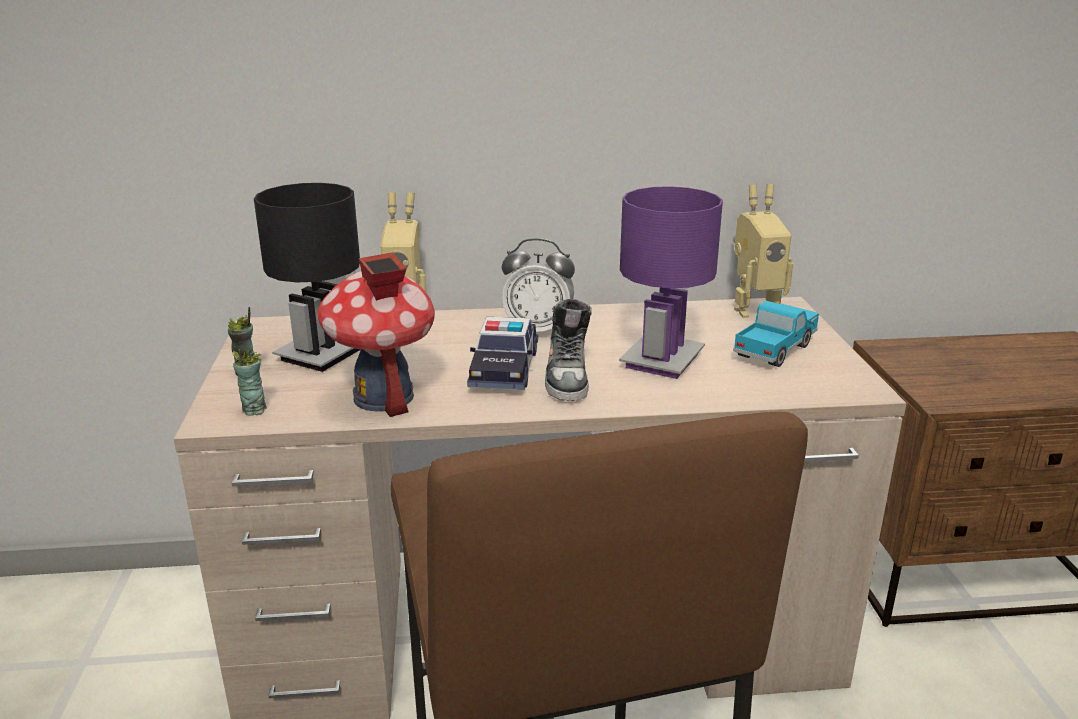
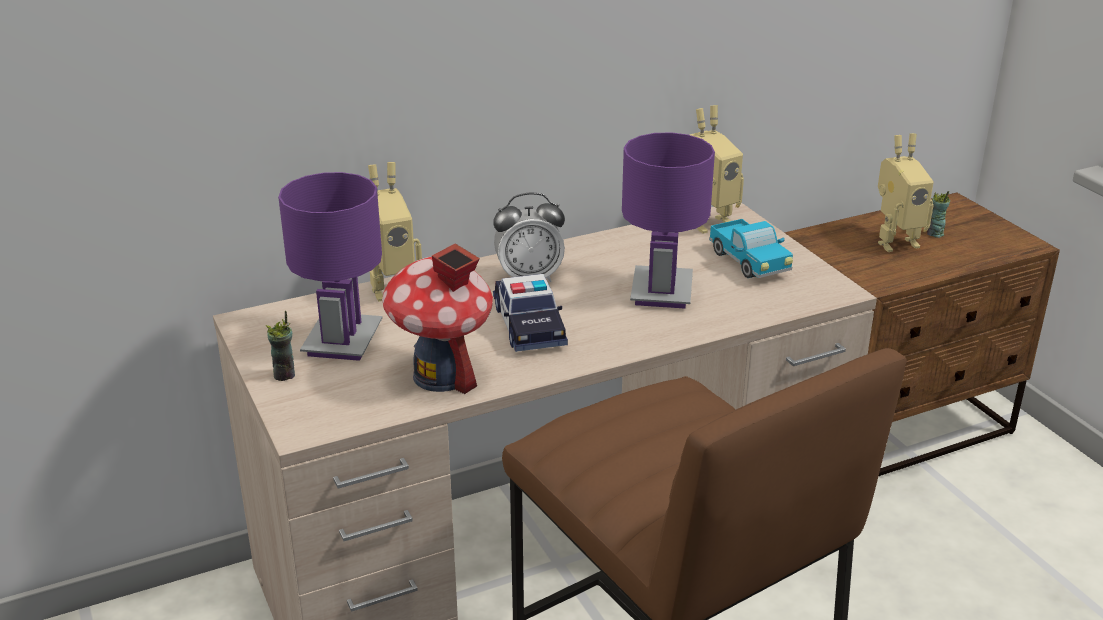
camera: 20 degrees left, 5 degrees up
(254, 410) = (330, 412): cup -> cup (934, 234)
(323, 354) = (343, 342): black table lamp -> purple table lamp
(568, 376) = (591, 323): shoe -> none
(775, 349) = (749, 263): toy truck -> toy truck turned 135 degrees clockwise
(977, 365) = (895, 242): none -> toy robot

